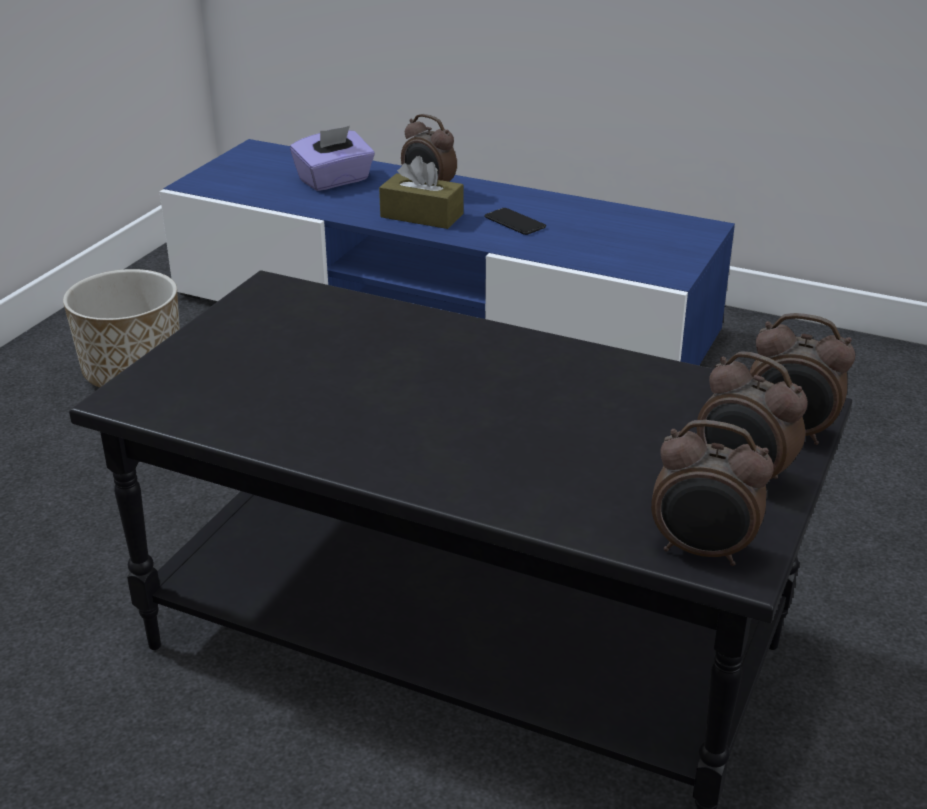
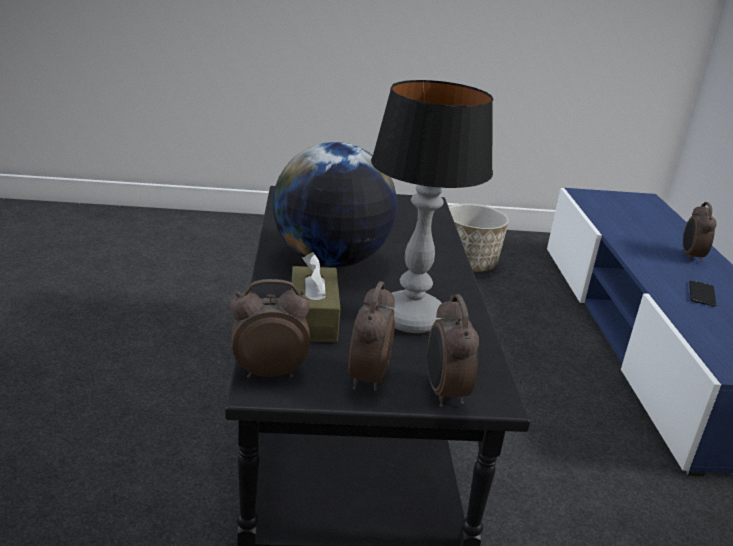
camera: 60 degrees right, 5 degrees down
(334, 181) = (651, 227): purple tissue box -> none
(412, 422) = (331, 261): none -> globe
(422, 216) = (656, 261): brown tissue box -> brown tissue box (313, 319)
(610, 406) = (409, 318): none -> table lamp
(702, 552) = (269, 372): alarm clock -> alarm clock turned 90 degrees clockwise

